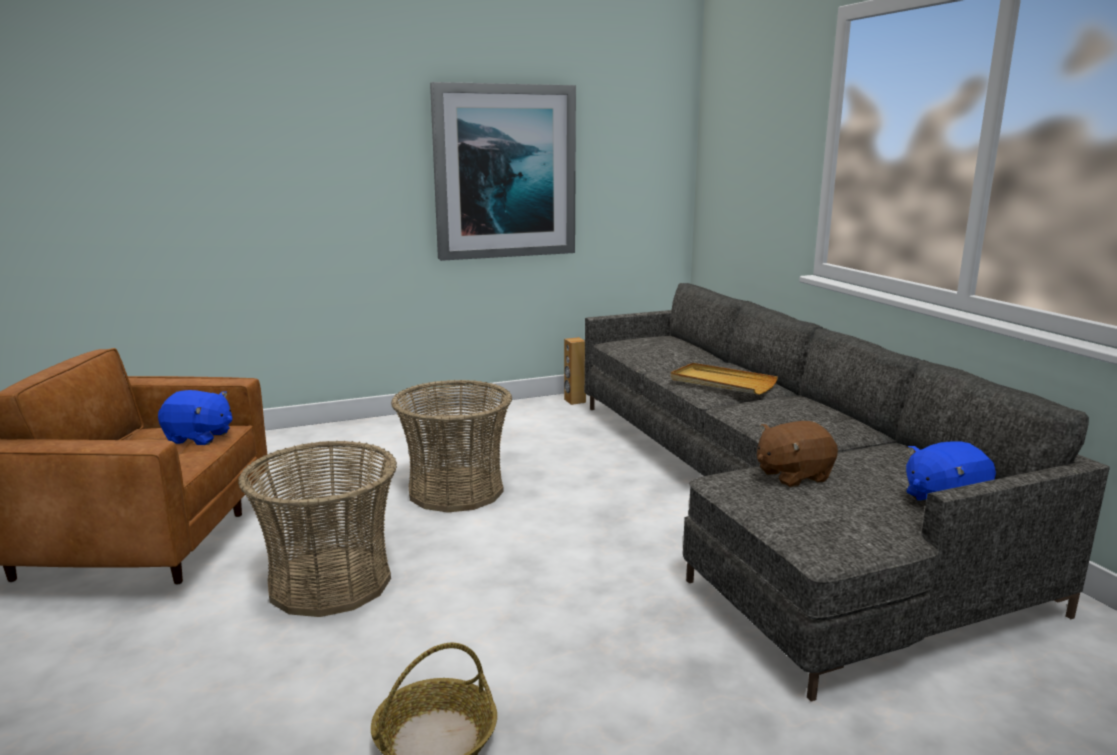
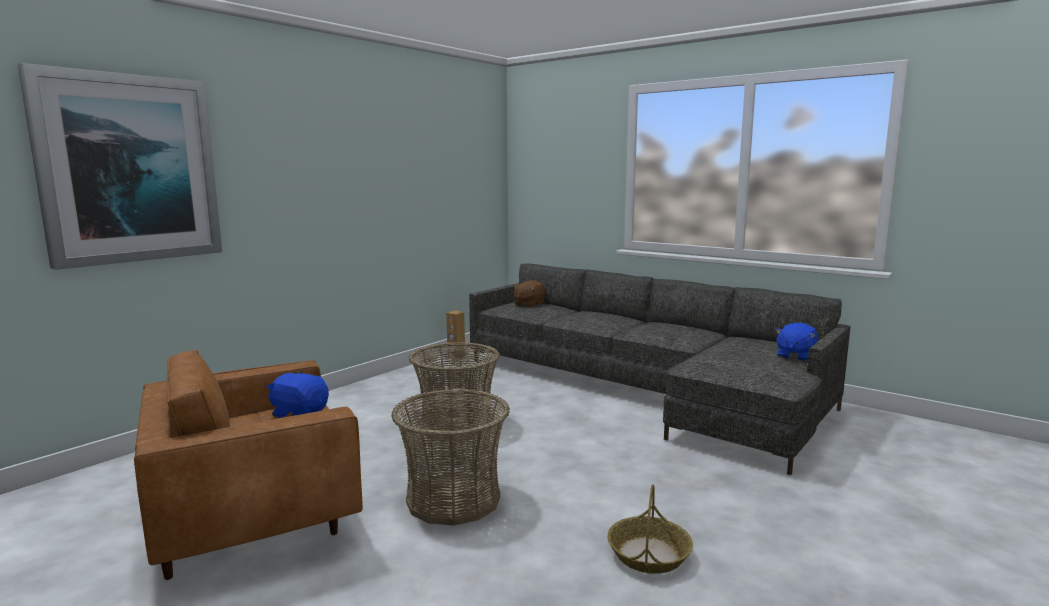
camera: 30 degrees left, 5 degrees down
(199, 437) = (299, 413): blue plush toy -> blue plush toy turned 135 degrees counterclockwise
(504, 172) = (400, 190): picture -> picture (129, 169)
(722, 382) = (603, 321): beige tray -> none
(792, 475) = (716, 358): brown plush toy -> brown plush toy (529, 304)

